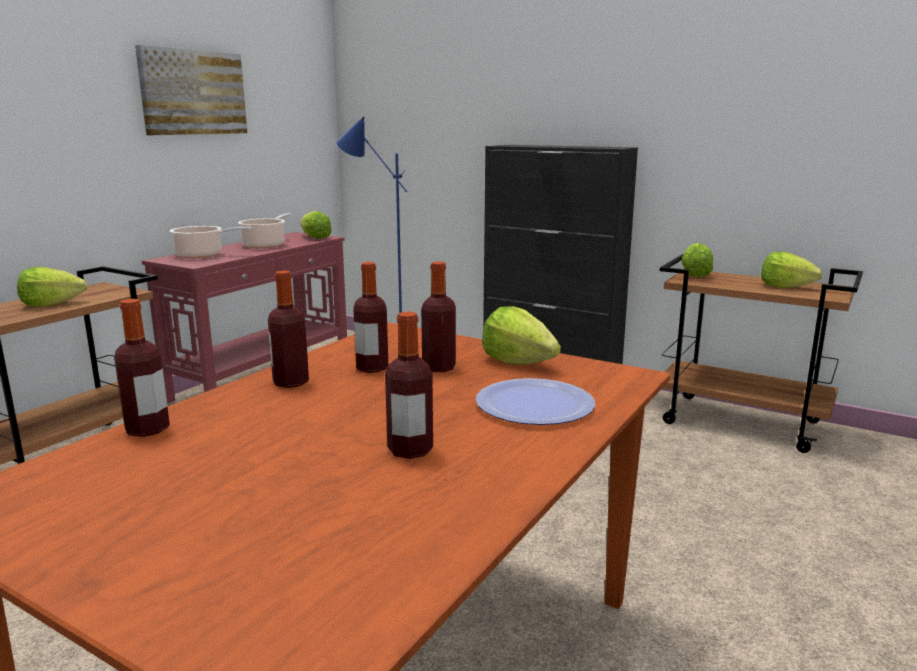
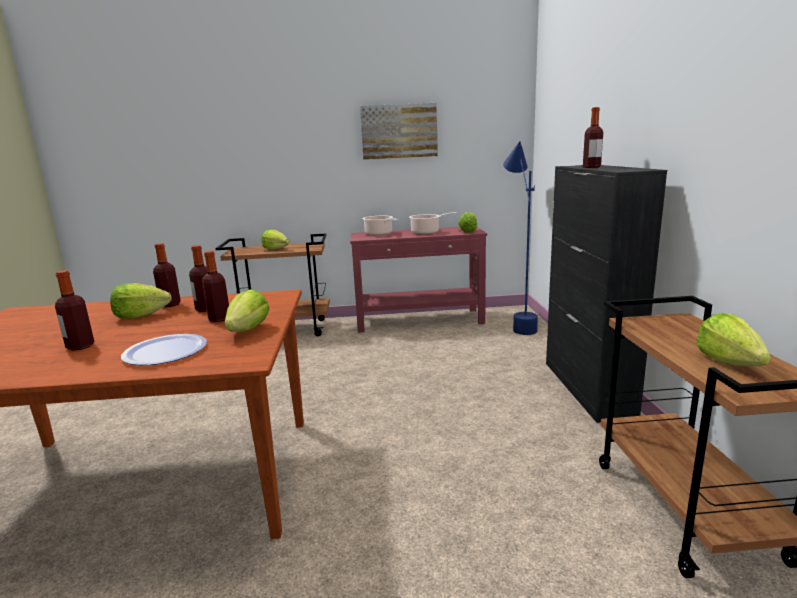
camera: 55 degrees right, 0 degrees up
(147, 429) = (94, 306): bottle -> bottle (591, 167)
(695, 275) = (670, 321): lettuce -> lettuce (141, 315)

